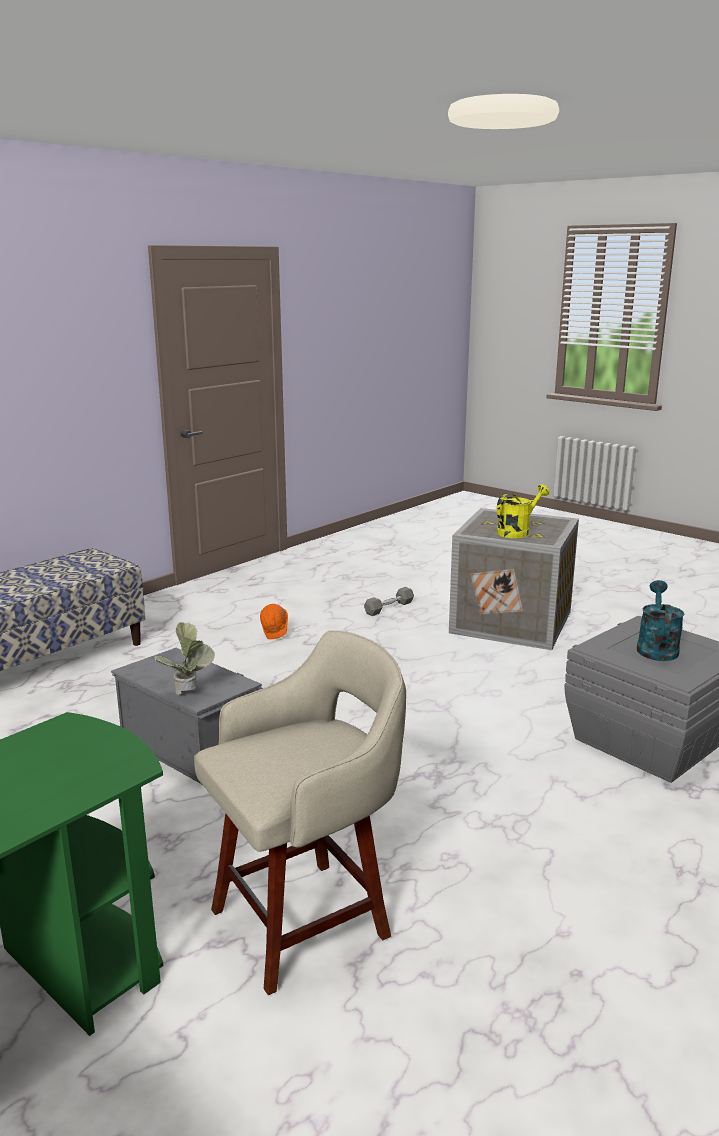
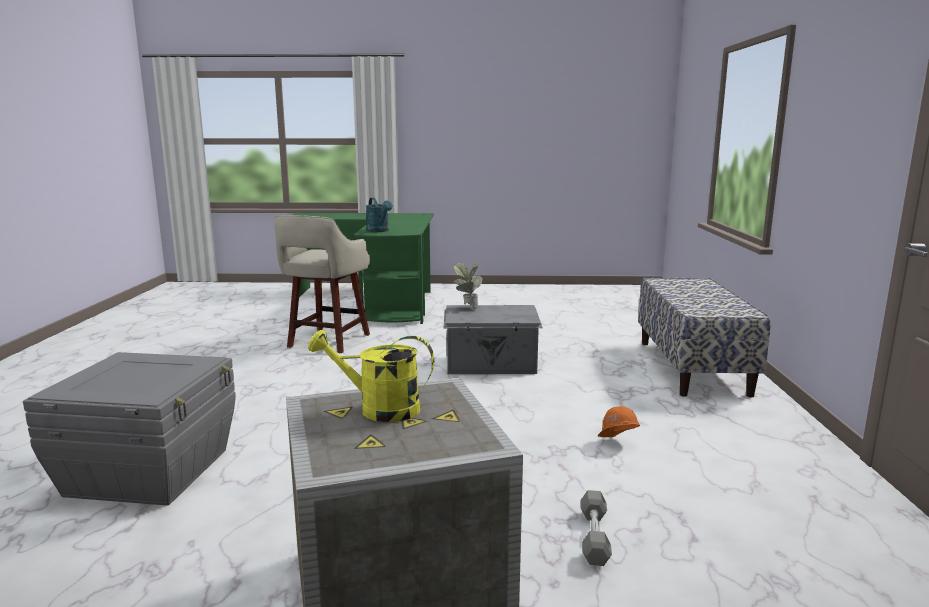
camera: 140 degrees right, 5 degrees down
(517, 532) = (378, 409): yellow watering can -> yellow watering can turned 90 degrees clockwise
(656, 647) = (141, 377): turquoise watering can -> turquoise watering can (379, 231)

